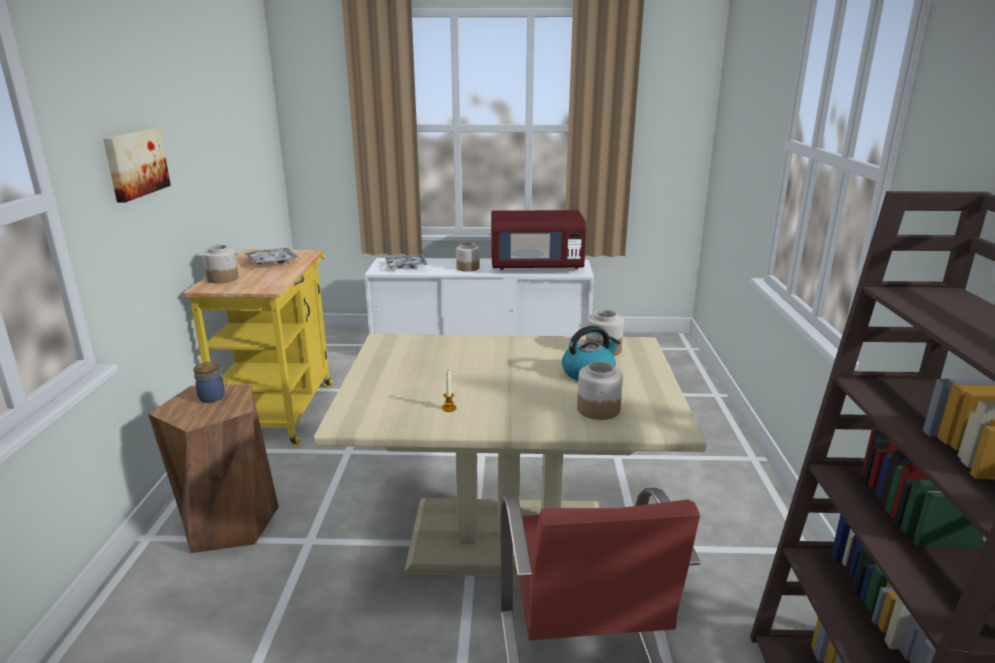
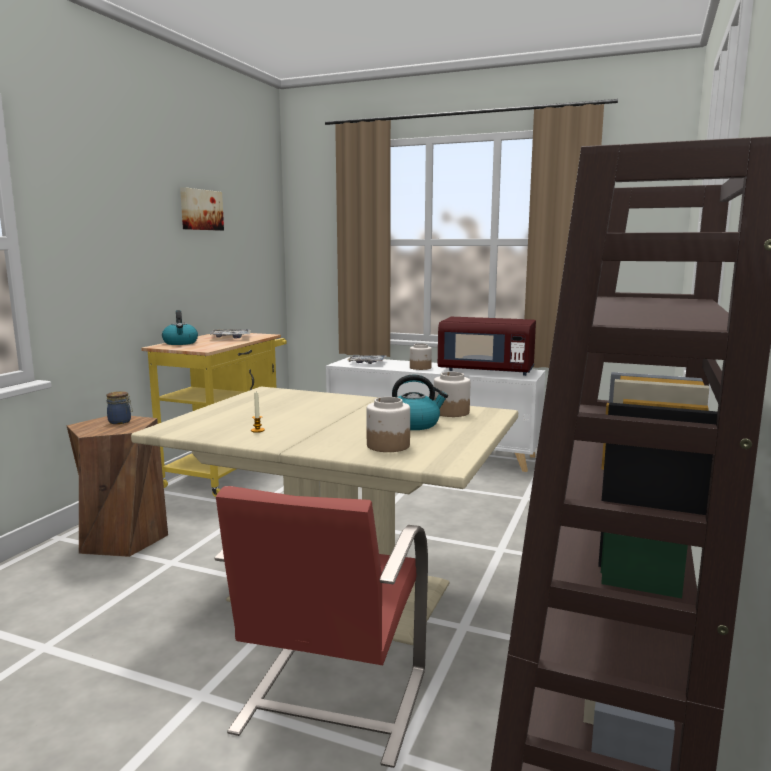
camera: 20 degrees right, 10 degrees down
(135, 164) = (108, 236): picture -> picture (200, 210)
(223, 278) = (180, 343): jar -> kettle

